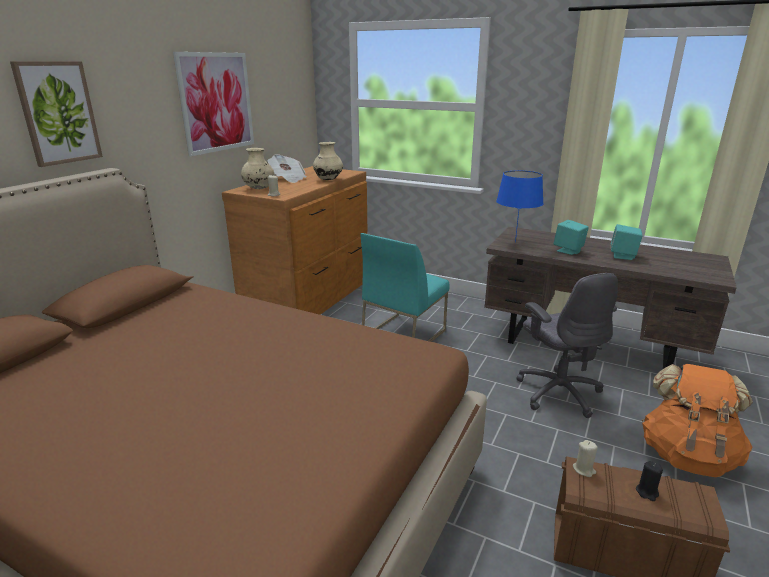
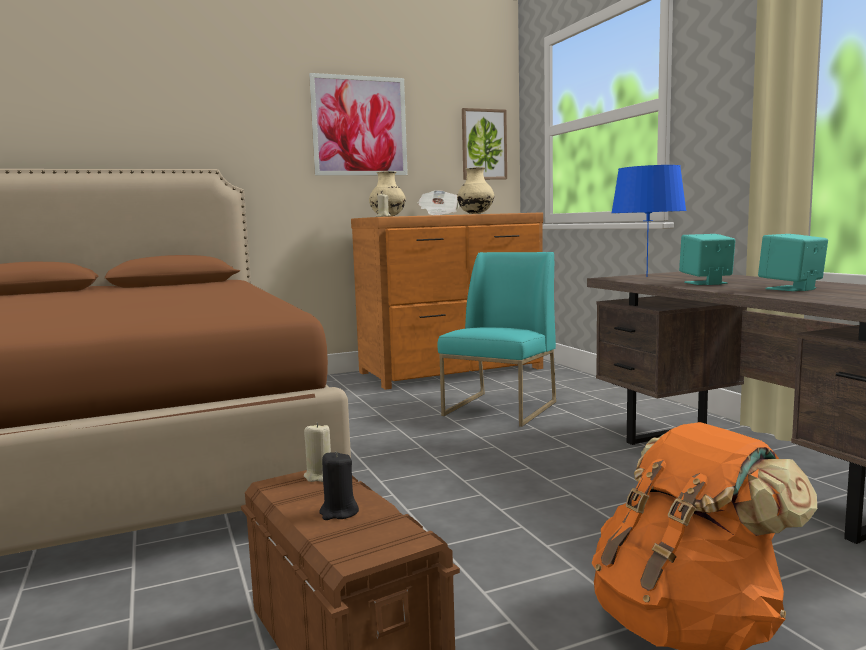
camera: 40 degrees right, 15 degrees down
(58, 113) = (178, 118): picture -> picture (483, 144)
(403, 334) = (500, 409): turquoise chair -> turquoise chair turned 135 degrees clockwise
(558, 392) = (601, 498): grey office chair -> none

